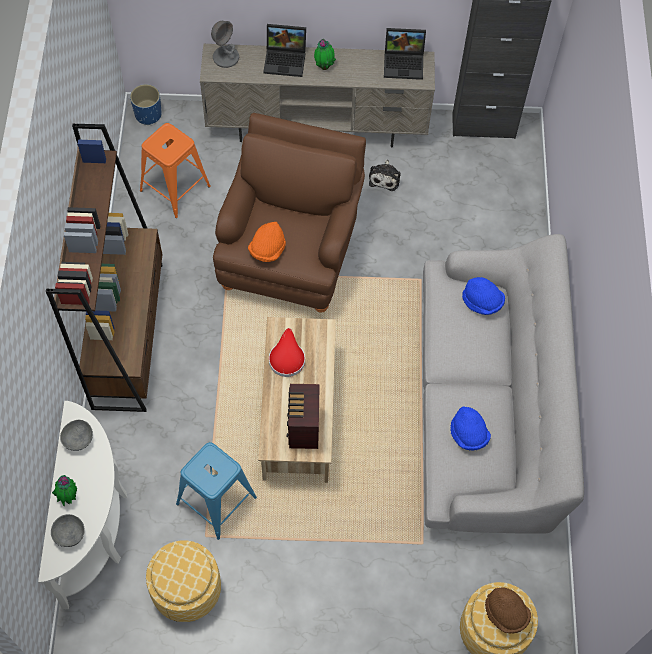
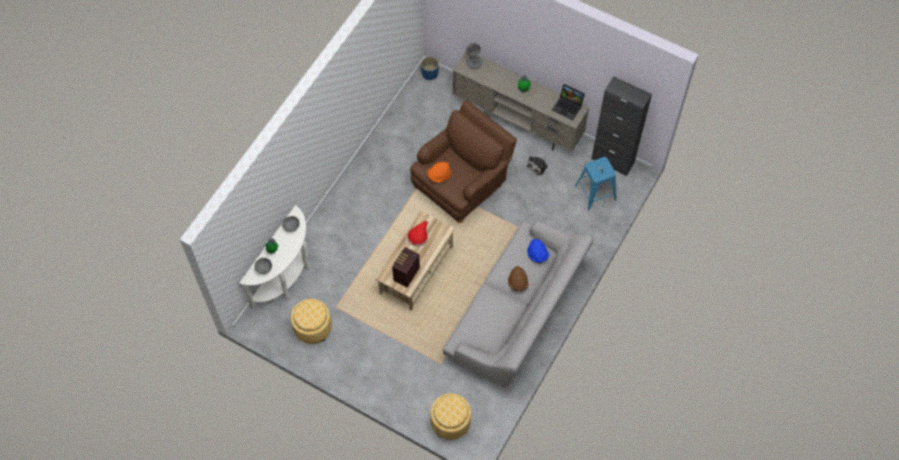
camera: 30 degrees right, 0 degrees up
(128, 334) = (354, 188): brown bookcase -> none
(175, 189) = (421, 122): orange stool -> none
(216, 500) = (350, 292): blue stool -> blue stool (595, 192)
(286, 60) = (505, 77): laptop -> none
(468, 434) = (487, 317): blue hat -> none
(505, 613) = (452, 410): brown hat -> brown hat (517, 282)

